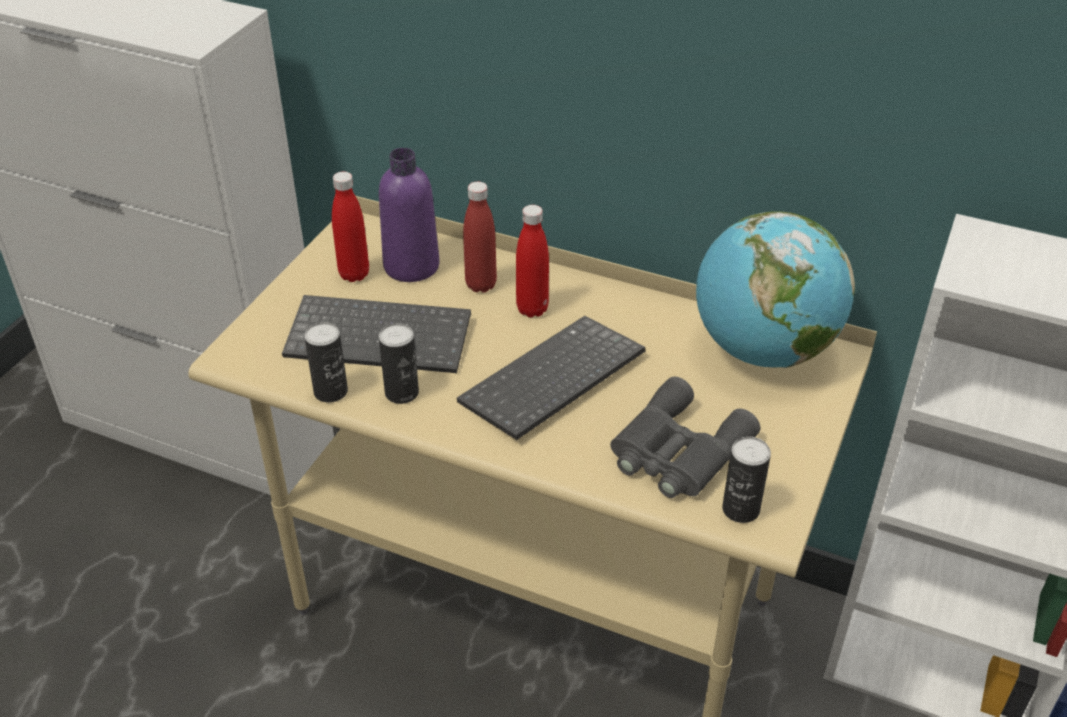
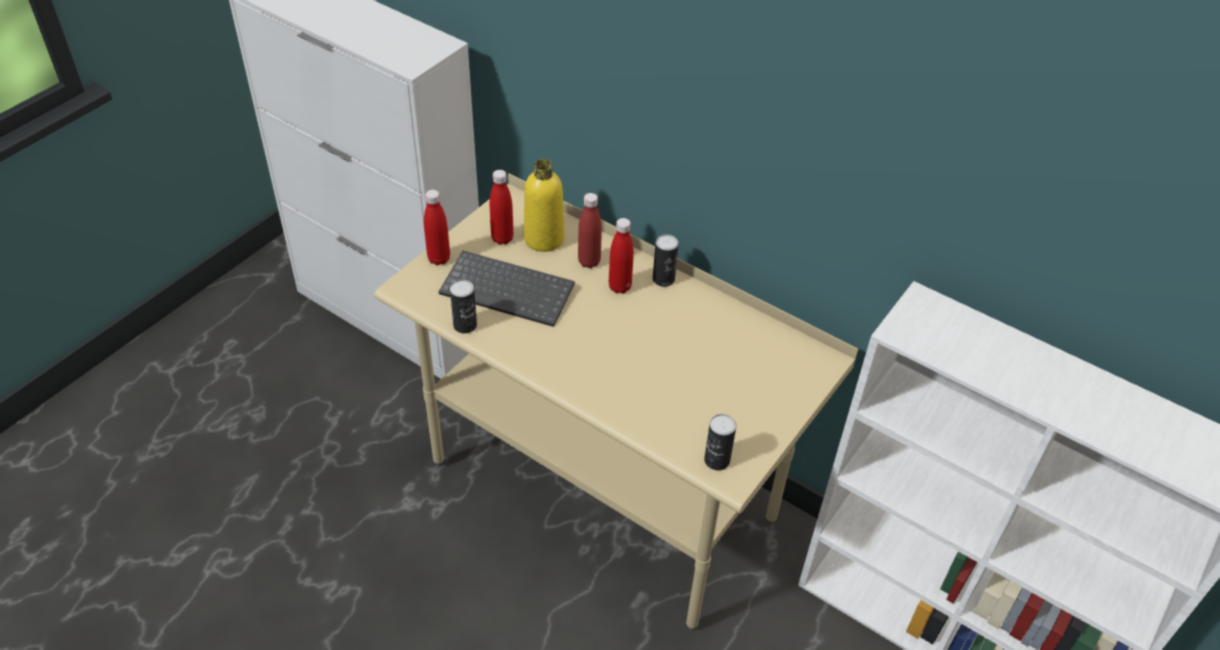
camera: 10 degrees right, 5 degrees up
(272, 312) = (439, 259): none -> red bottle
(401, 393) = (512, 334): can -> can (663, 279)
(411, 266) = (544, 239): purple bottle -> yellow bottle
(553, 382) = (618, 345): keyboard -> none
(676, 452) = (687, 412): grey binoculars -> none
(763, 350) = (774, 347): globe -> none

